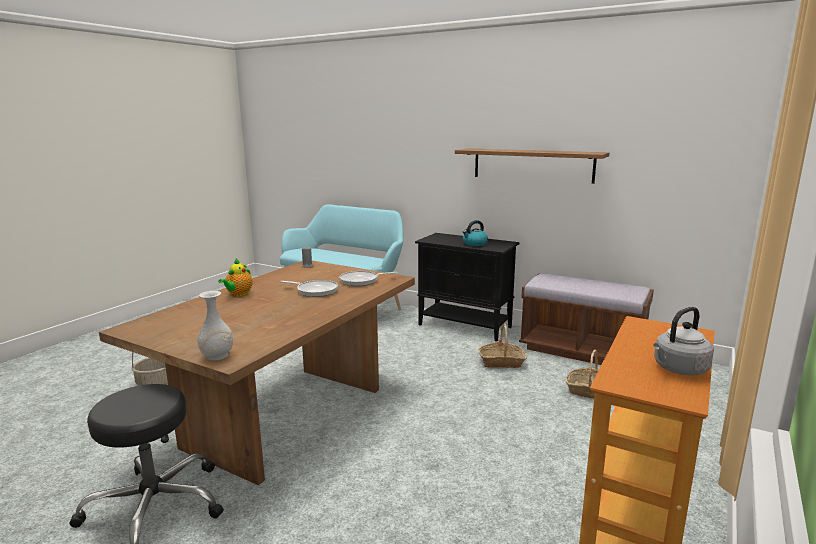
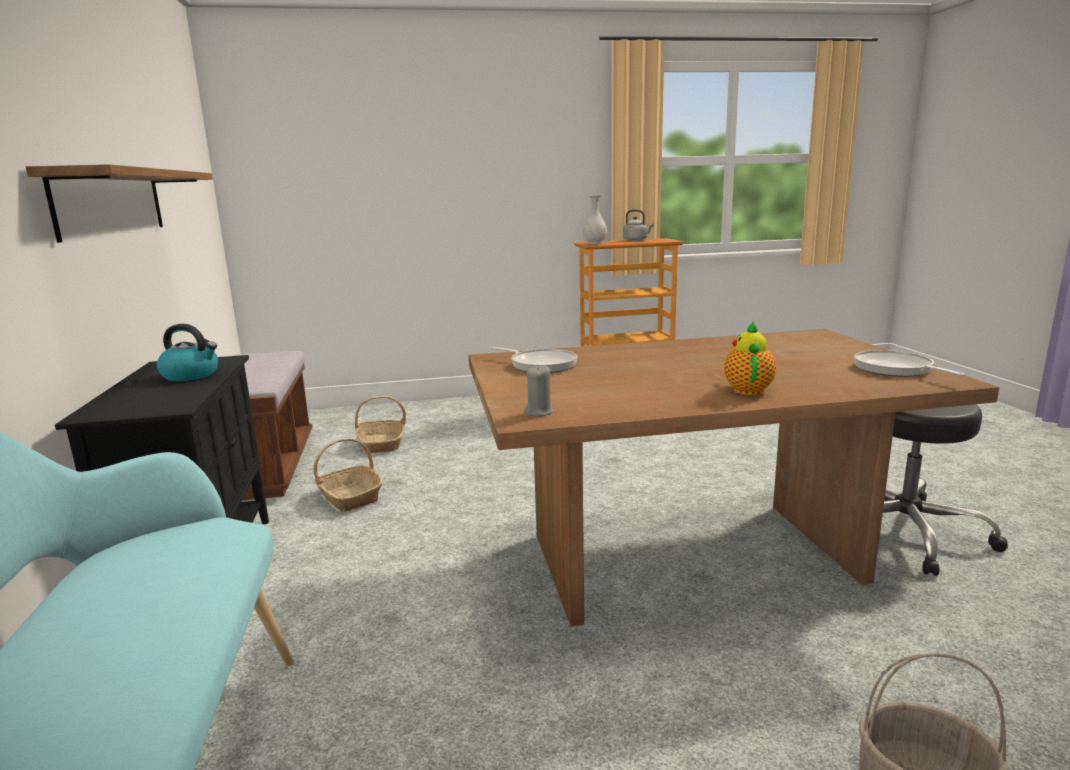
camera: 130 degrees left, 0 degrees up
(217, 356) = (829, 338): white vase -> white vase (595, 243)
(238, 294) = (748, 389): teapot -> teapot turned 60 degrees counterclockwise
(315, 291) = (629, 367): frying pan -> frying pan (896, 369)

